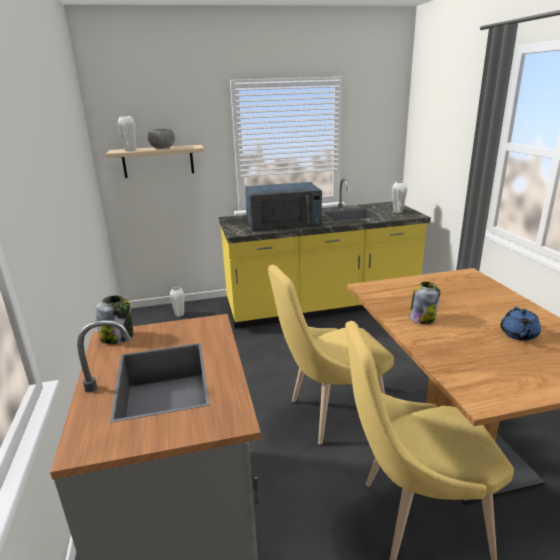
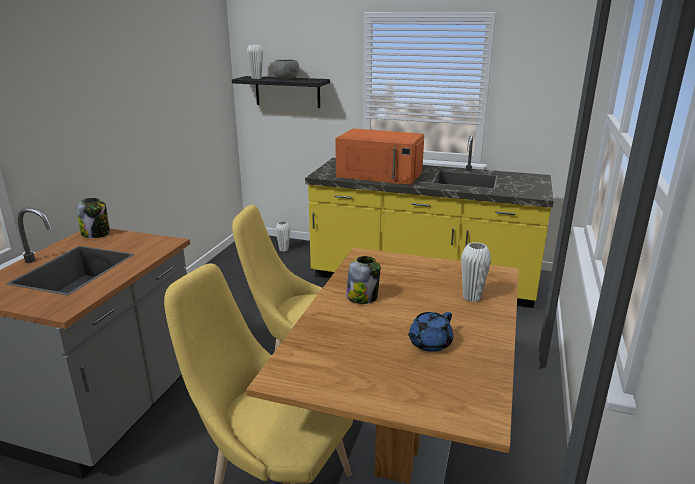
camera: 30 degrees right, 0 degrees up
(158, 161) = (287, 92): beige shelf -> black shelf
(284, 222) = (380, 174): blue microwave -> orange microwave
(398, 212) = (525, 187): white vase -> white vase (471, 297)

